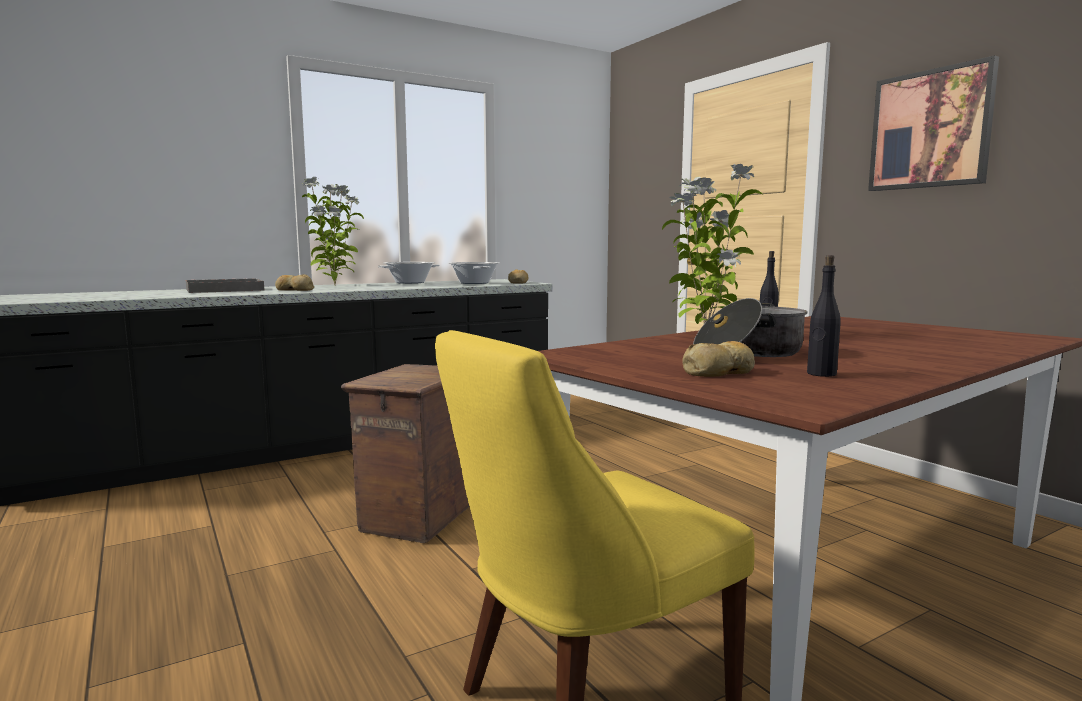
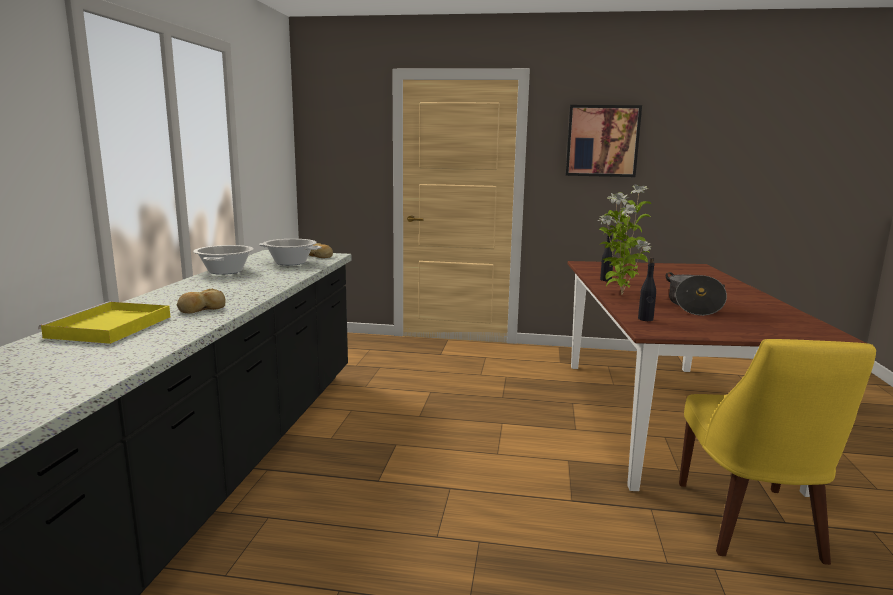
camera: 50 degrees left, 5 degrees up
(223, 290) = (109, 327): grey tray -> yellow tray
(335, 285) = (185, 291): potted plant -> none
(417, 517) = (462, 489): crate -> none
(720, 372) = (745, 324): bread -> none
(821, 374) = (764, 314): black bottle -> black bottle (645, 319)

